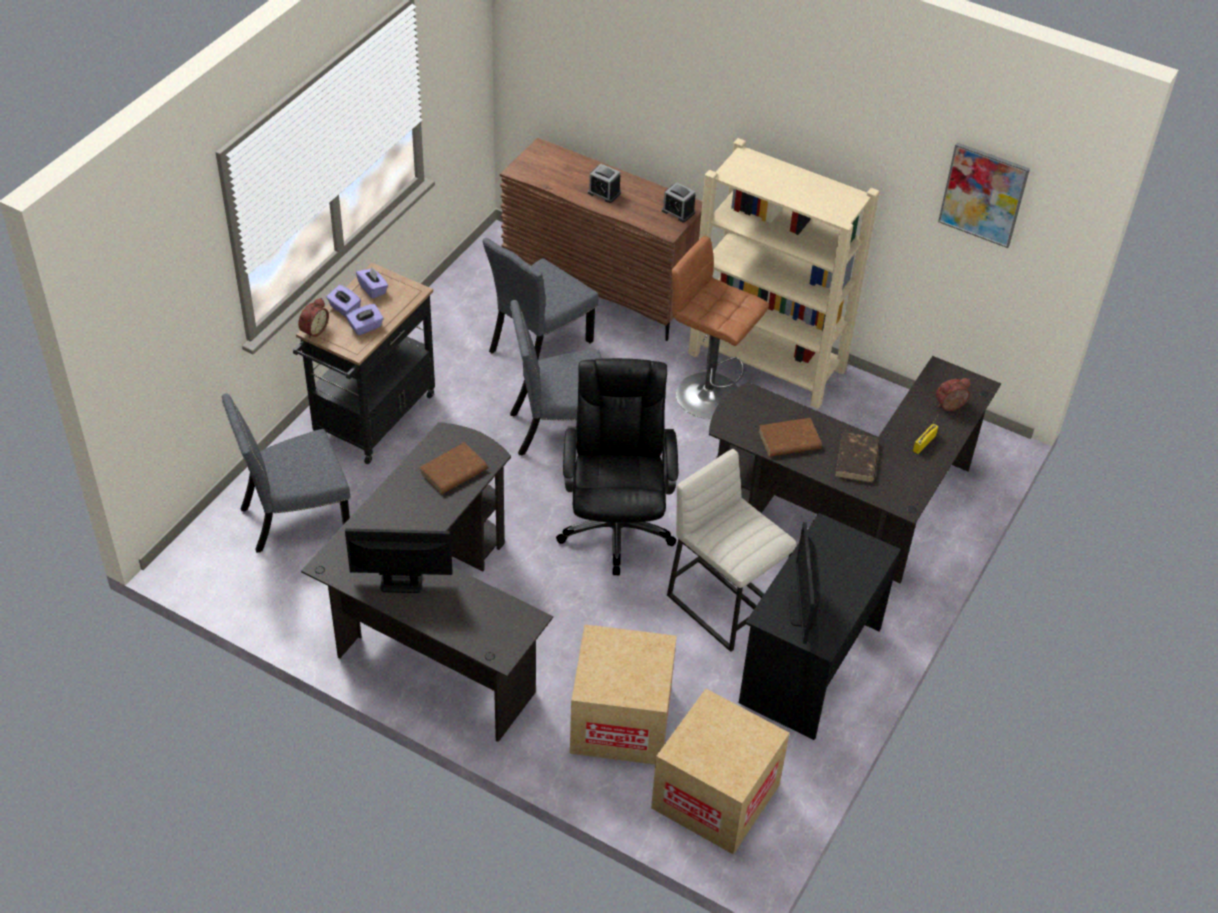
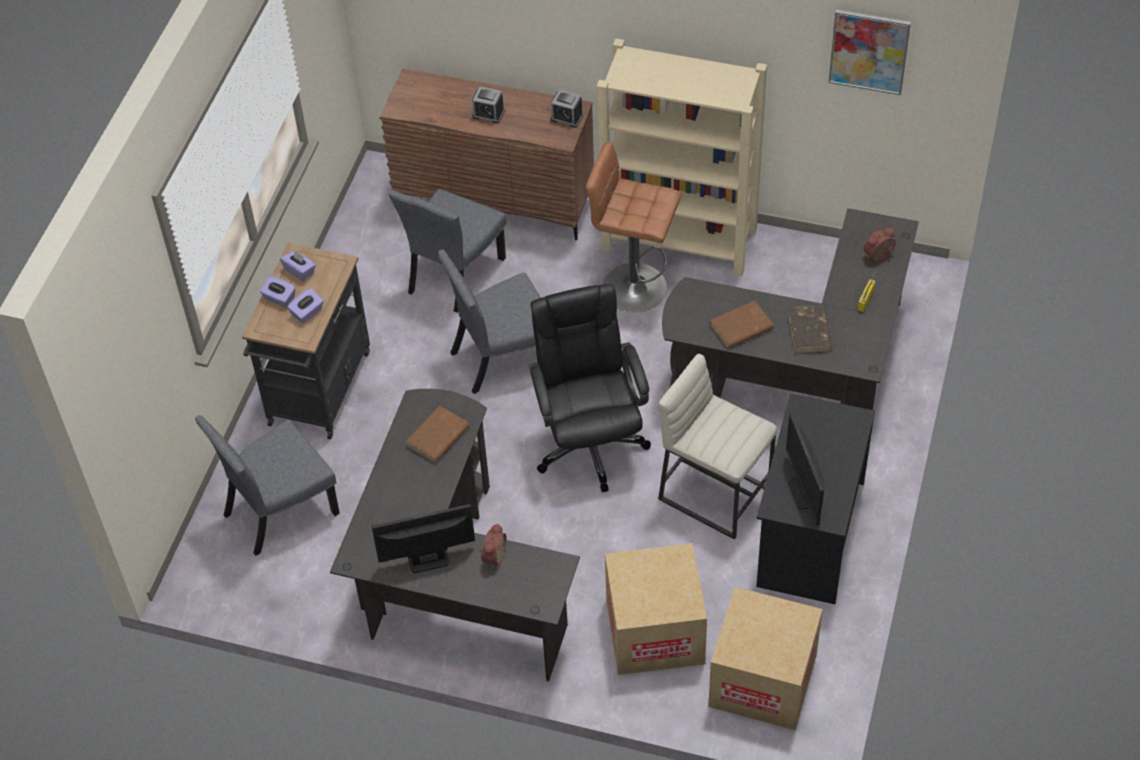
camera: 10 degrees left, 5 degrees up
(313, 330) = (257, 328): alarm clock -> alarm clock (492, 555)

